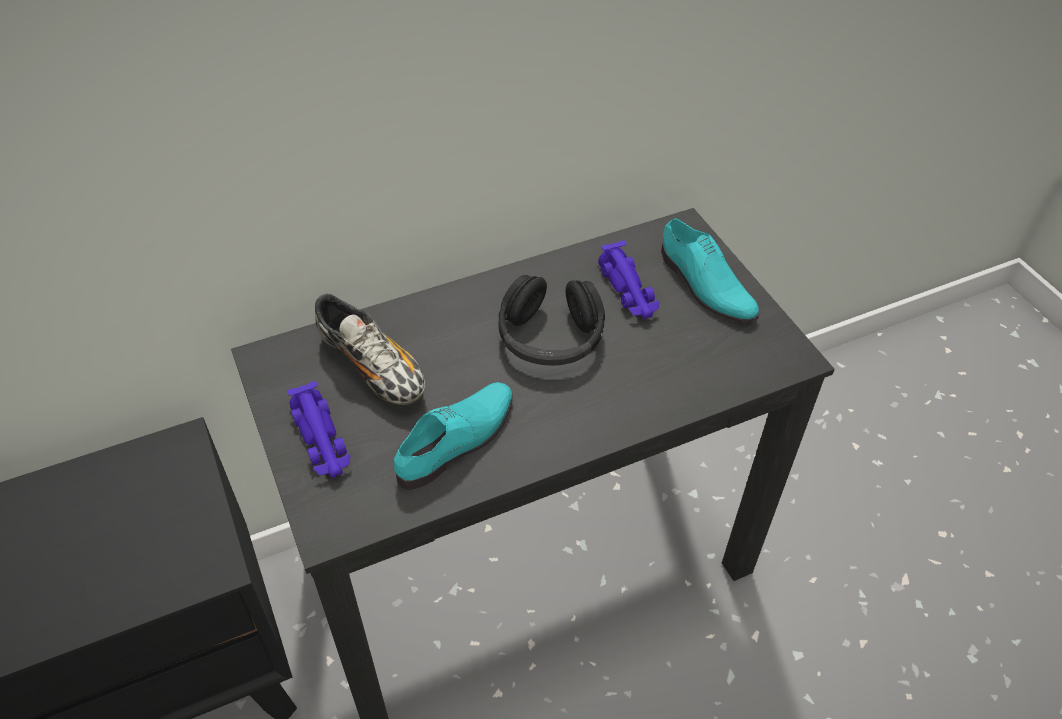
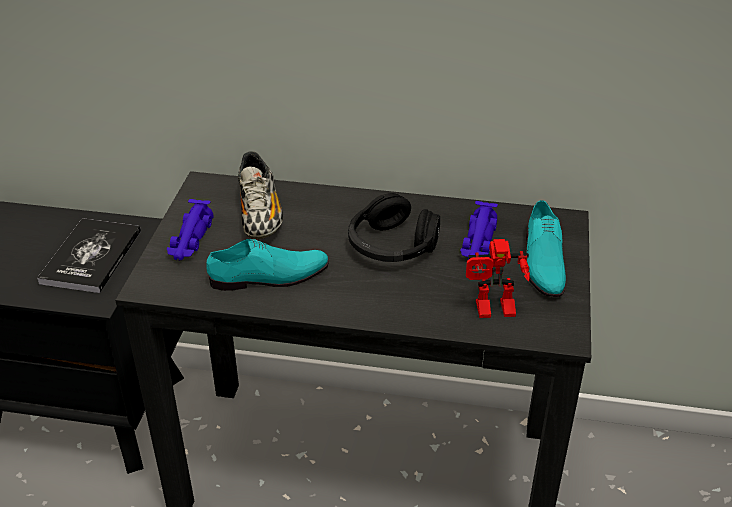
camera: 35 degrees right, 10 degrees down
(151, 515) = (91, 257): none -> book
(713, 365) = (493, 312): none -> toy robot

